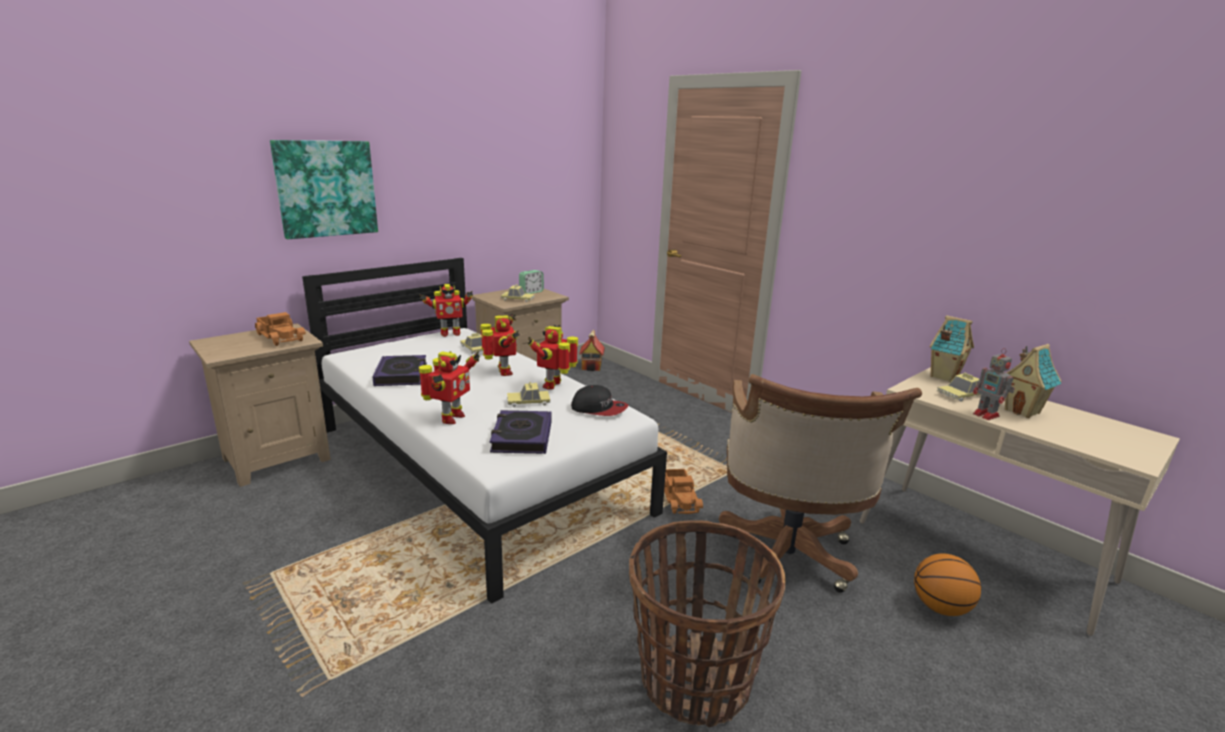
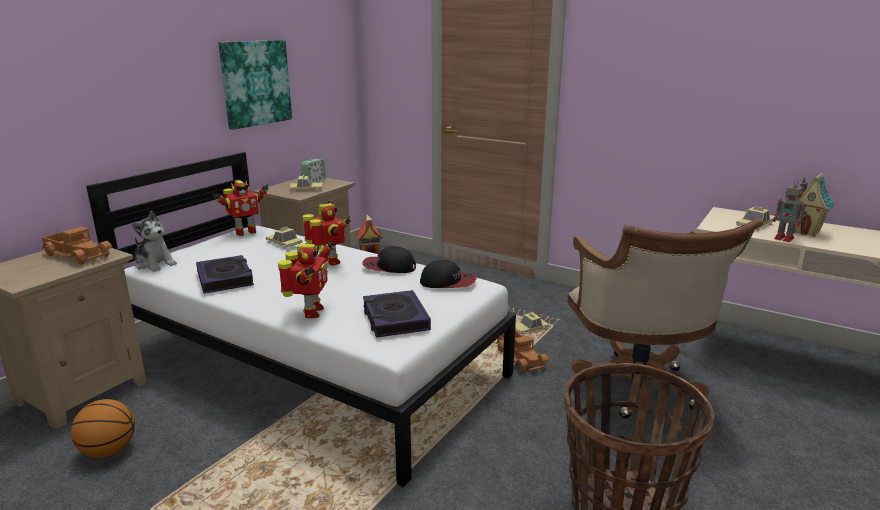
camera: 15 degrees left, 0 degrees up
(326, 188) = (102, 86): picture -> picture (255, 83)
(355, 353) = (155, 264): none -> plush toy
(528, 402) = (376, 286): toy car -> toy car (529, 328)
(554, 385) = (389, 267): toy robot -> cap
(939, 607) = (773, 406): basketball -> basketball (109, 451)
(943, 376) = (729, 213): toy house -> none

